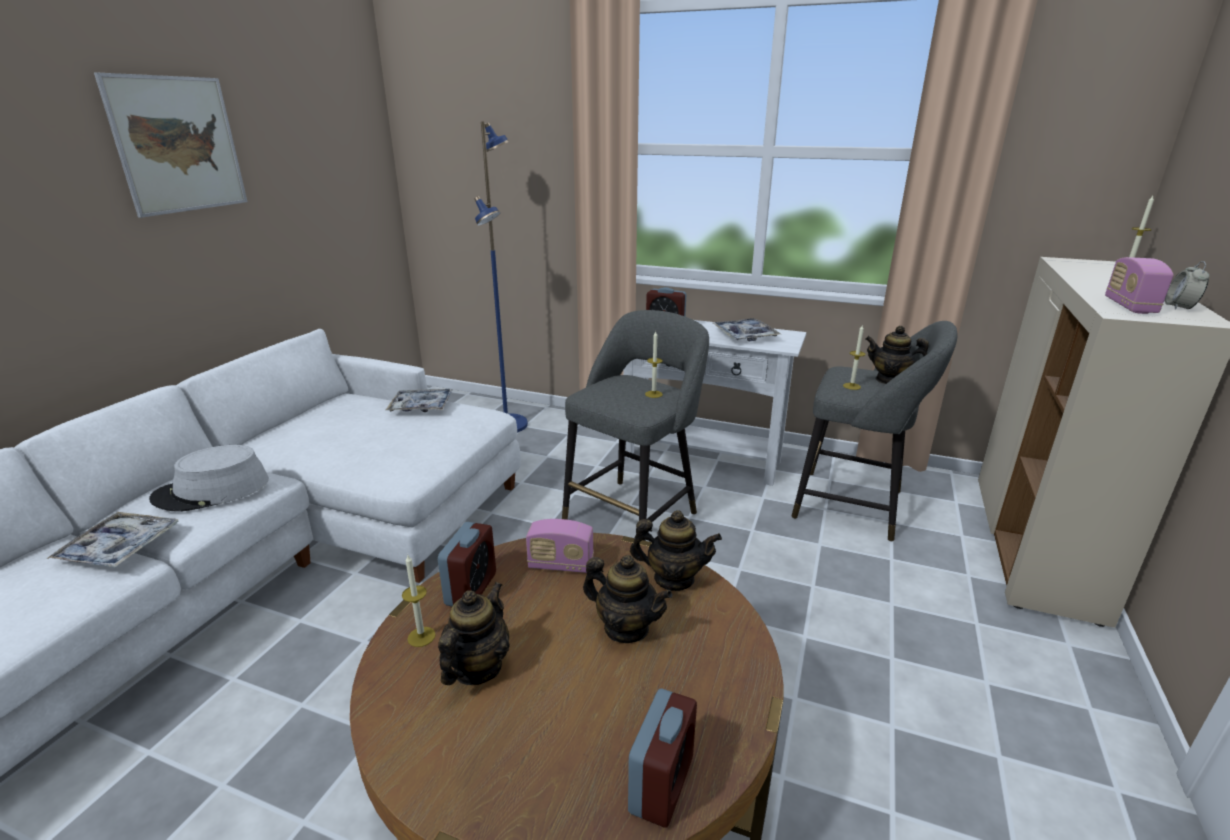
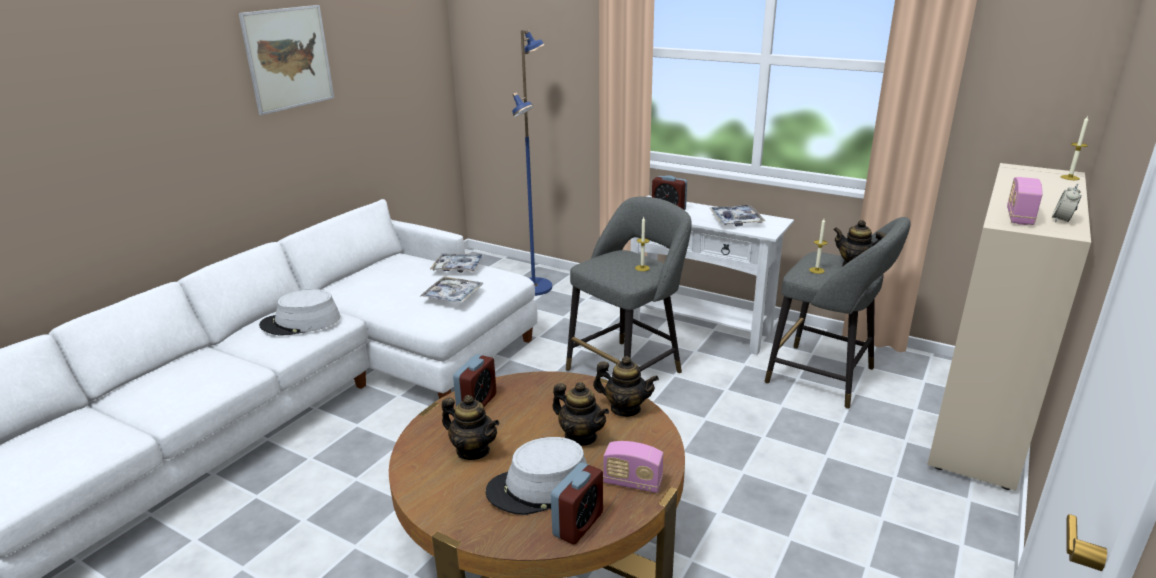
camera: 10 degrees right, 0 degrees up
(120, 548) = (242, 357): tray -> tray (452, 296)
(421, 636) = (438, 429): candle -> none
(477, 668) = (473, 450): teapot -> teapot turned 90 degrees clockwise
(561, 565) = (544, 393): radio -> radio (632, 483)
(587, 722) = (539, 487): none -> grey hat

